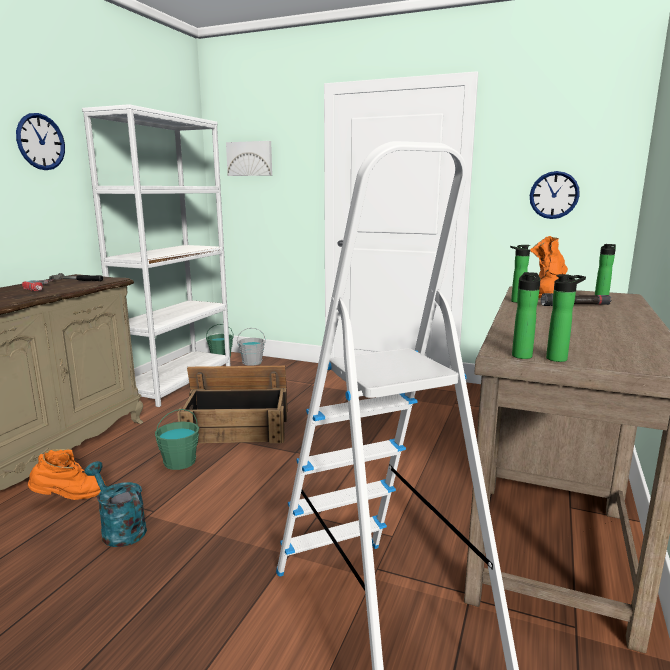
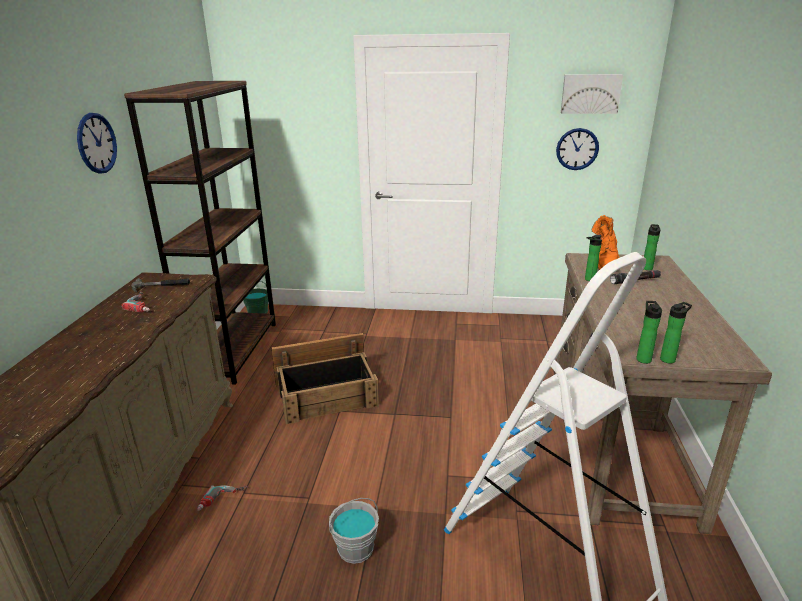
camera: 15 degrees left, 10 degrees up
(70, 498) = (222, 501): orange boot -> power drill
(119, 529) = (291, 521): turquoise watering can -> none
(178, 382) = (234, 350): white bookcase -> brown bookcase
(179, 462) = (298, 443): green bucket -> none
(250, 159) = (273, 110): picture -> picture (590, 93)
(252, 362) = (293, 315): grey bucket -> grey bucket (355, 548)

